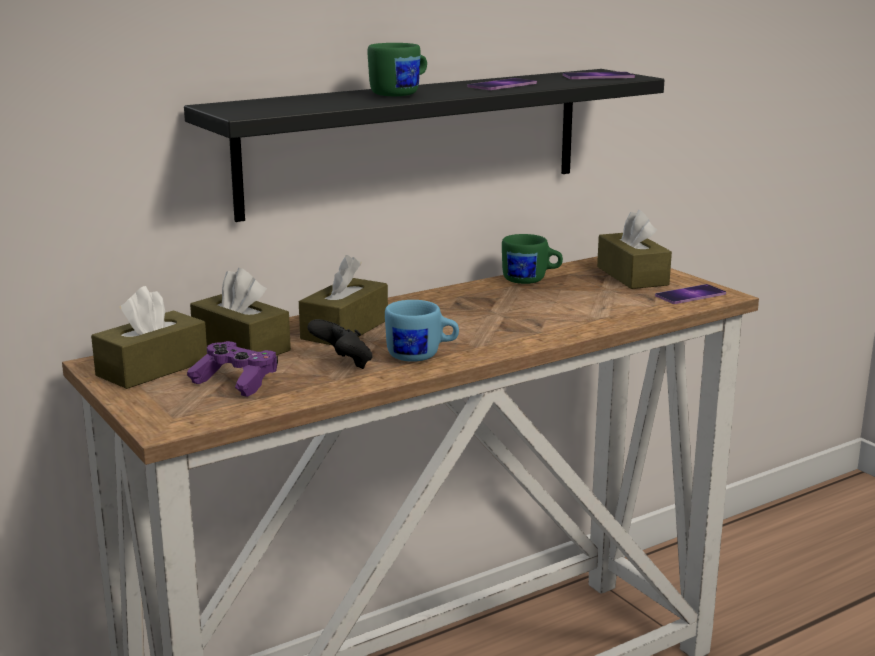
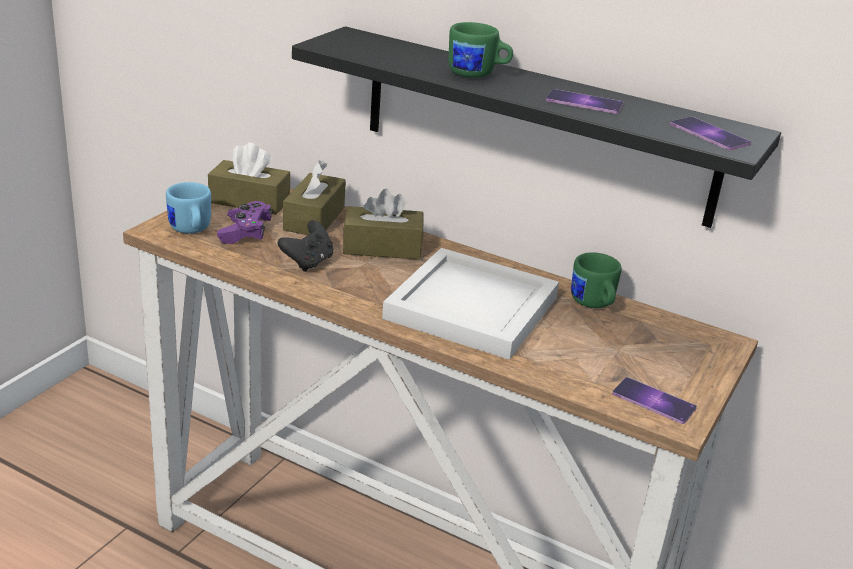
camera: 60 degrees right, 10 degrees up
(421, 356) = (350, 289): blue mug -> blue mug (190, 230)
(497, 319) = (470, 306): none -> white tray
(632, 276) = (676, 357): brown tissue box -> none

